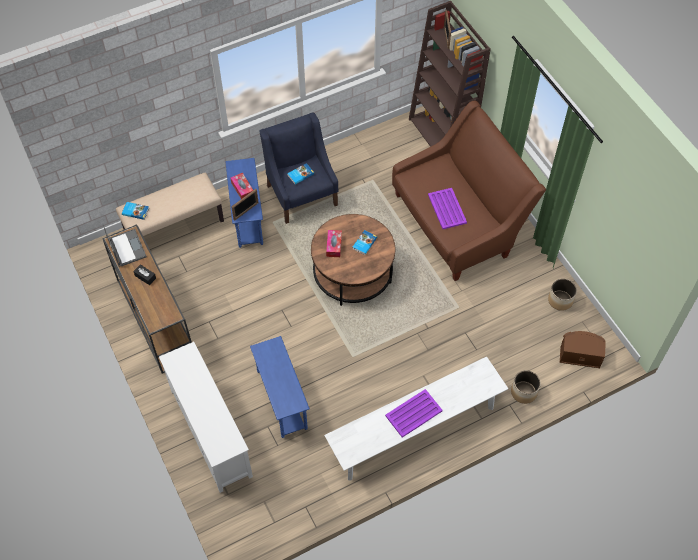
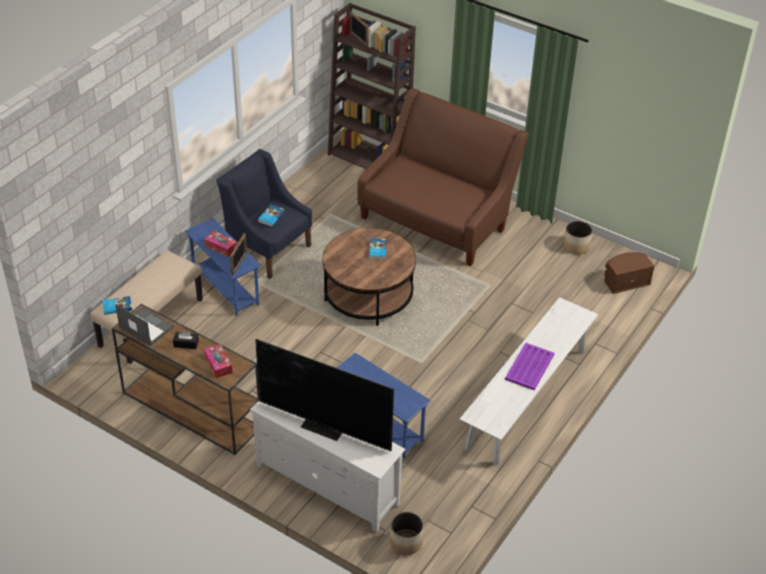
camera: 30 degrees left, 15 degrees down
(202, 399) = (324, 426): none -> television
(334, 246) = (349, 262): tissue box -> tissue box (218, 364)
(447, 209) = (435, 195): purple tray -> none
(523, 392) = (600, 329): planter -> planter (406, 542)

